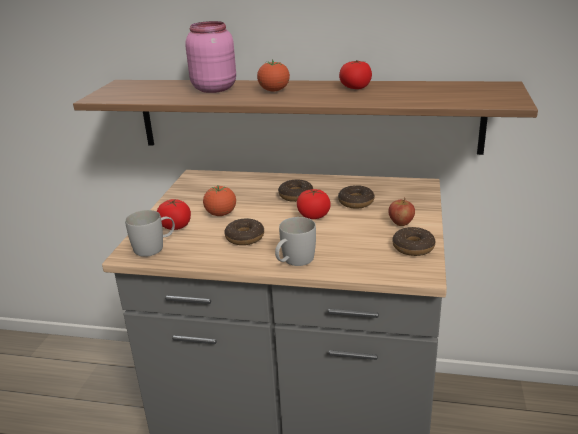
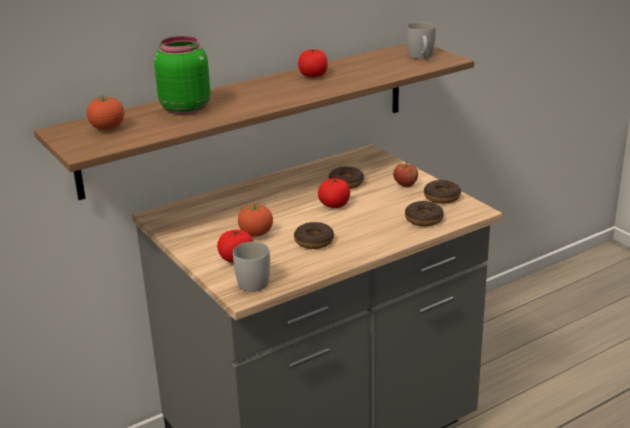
camera: 45 degrees left, 0 degrees up
(214, 88) = (185, 108): pink jar -> green jar
(274, 91) = (250, 96): tomato -> tomato (107, 129)
(294, 261) = (384, 240): white mug -> white mug (421, 57)
(295, 195) = (289, 196): donut -> donut (424, 219)

